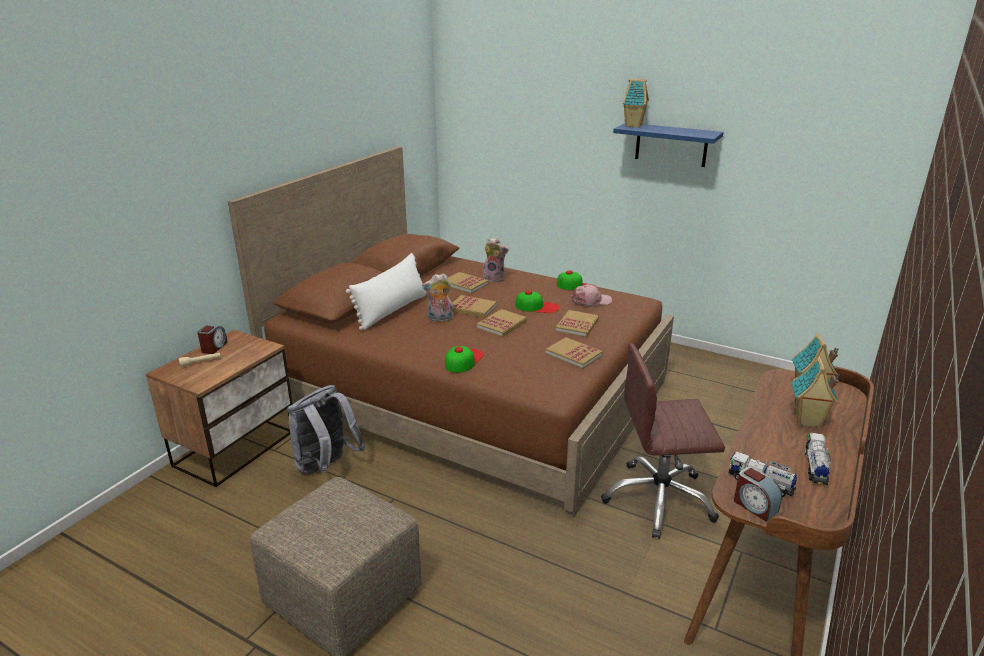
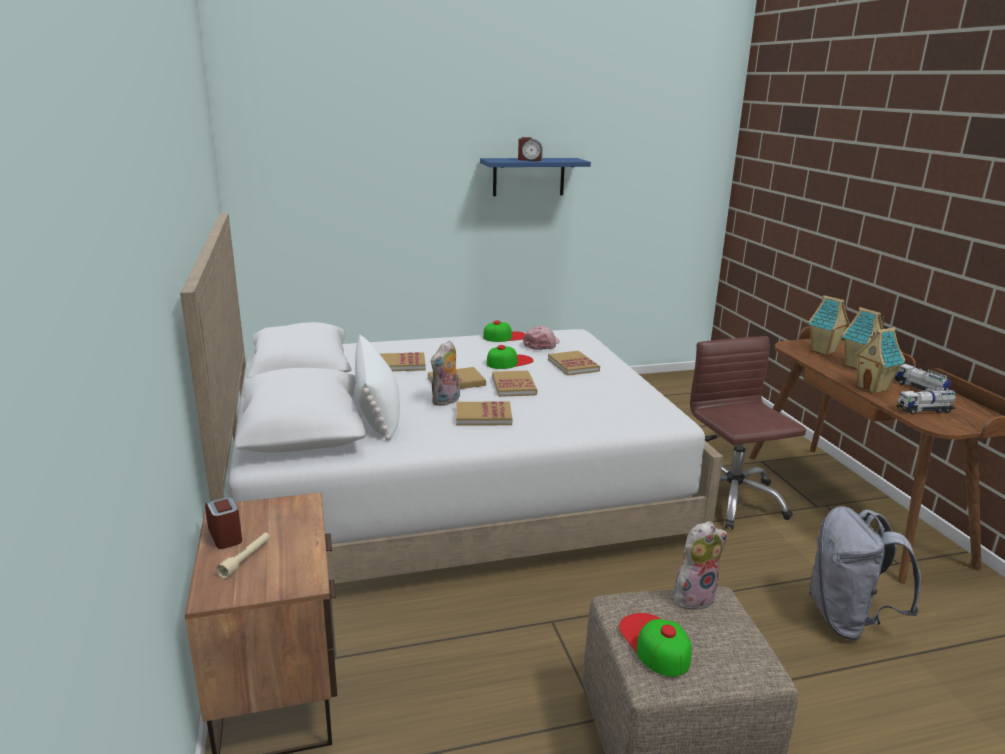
camera: 45 degrees left, 5 degrees down
(326, 467) = (431, 636): grey backpack -> grey backpack (847, 620)
(463, 360) = (547, 426): cap -> cap (654, 643)
(470, 391) = (451, 489): brown bed -> white bed
(495, 278) = (418, 351): plush toy -> plush toy (693, 596)
(573, 355) = (620, 387): book -> book (483, 416)
(634, 125) = (498, 159): toy house -> toy house (873, 388)
(659, 500) = (730, 499): brown office chair -> brown office chair turned 120 degrees clockwise
(754, 506) = (952, 424): alarm clock -> alarm clock (529, 160)

